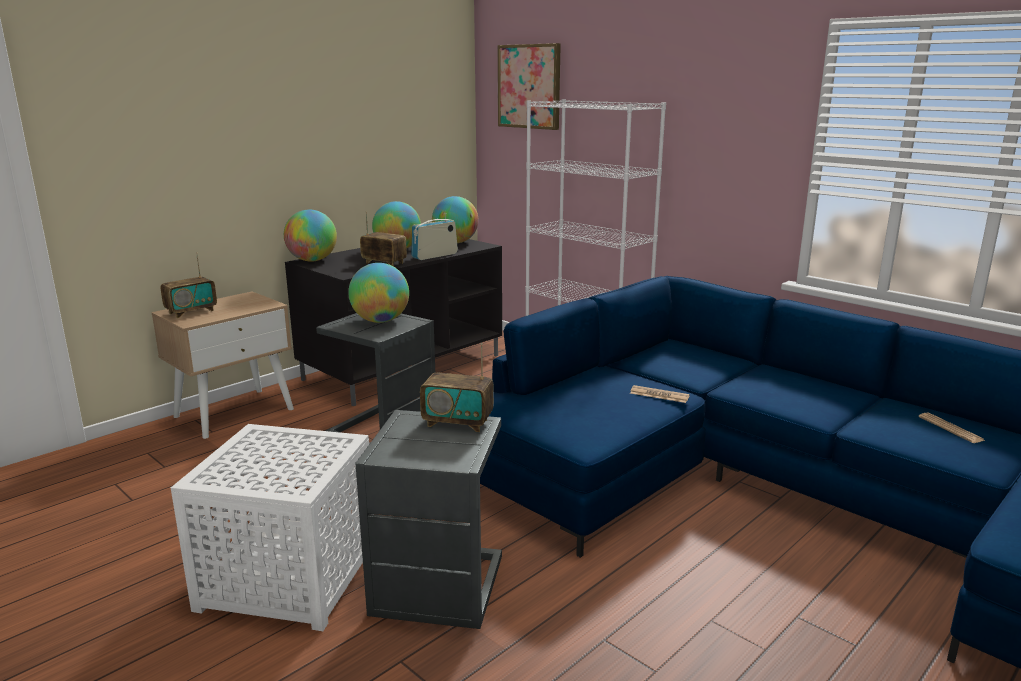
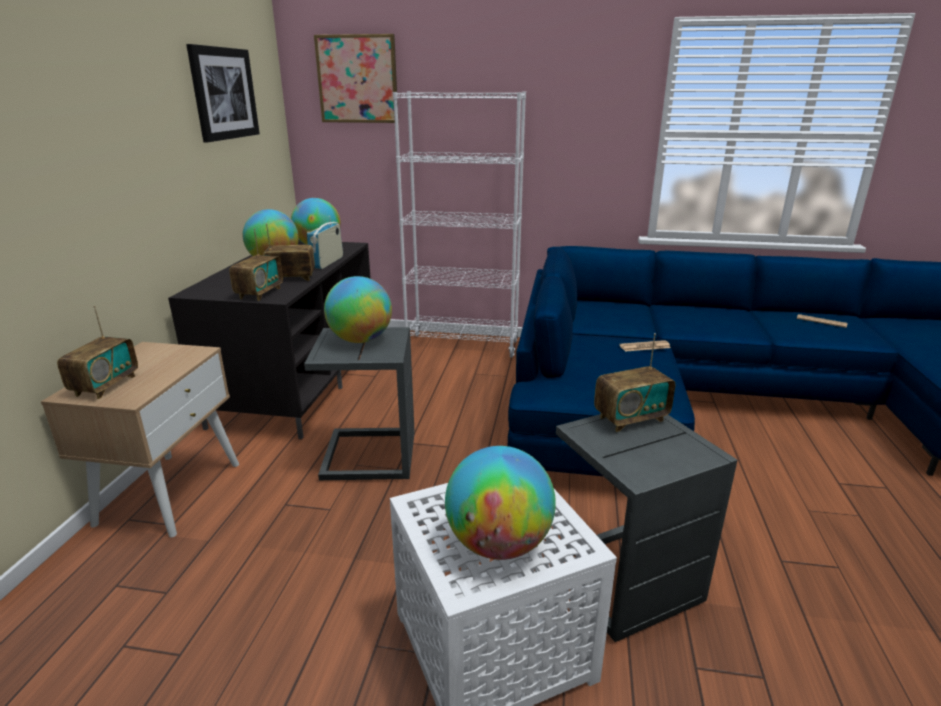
camera: 35 degrees left, 5 degrees up
(312, 260) = (201, 290): globe -> globe (498, 544)
(342, 269) = (259, 293): none -> radio
(389, 99) = (224, 93): none -> picture

